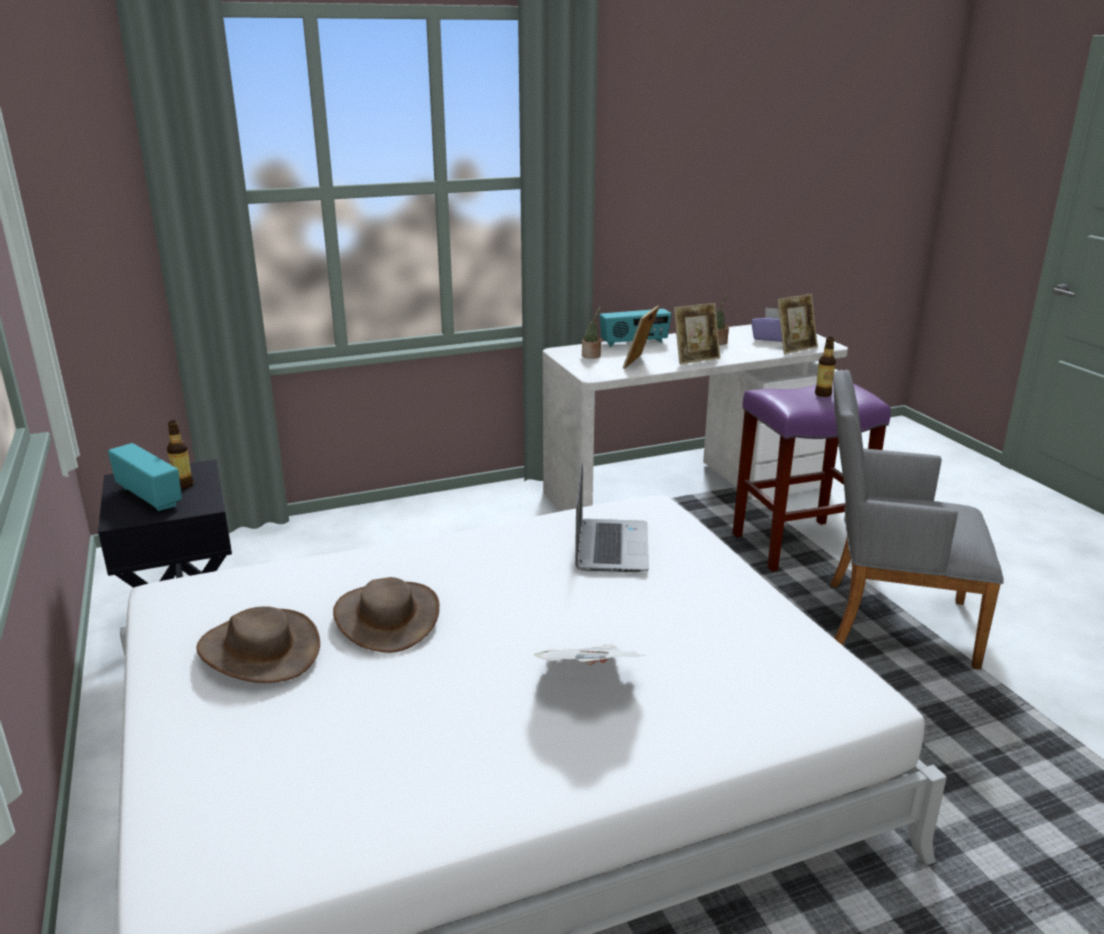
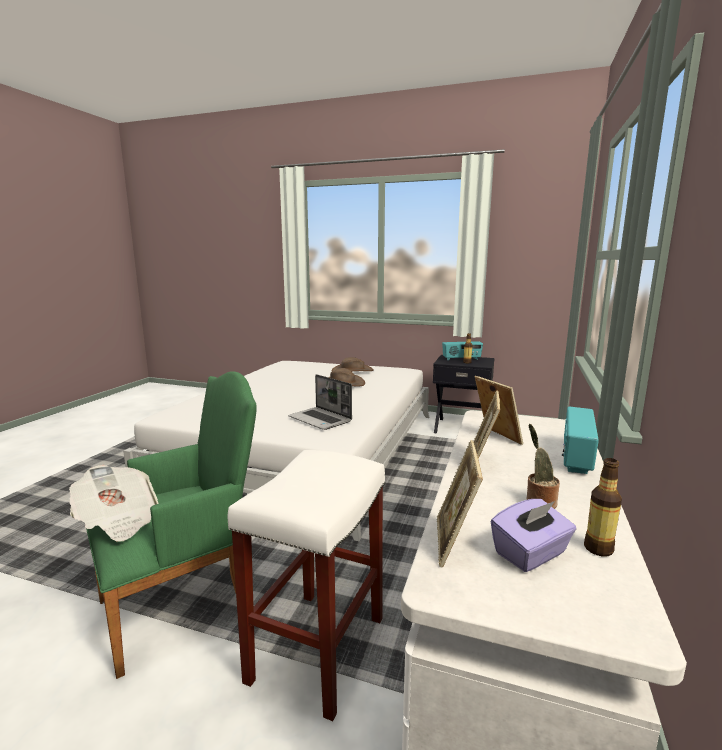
camera: 130 degrees right, 10 degrees down
(590, 678) = (258, 392): newspaper -> newspaper (118, 520)
(592, 356) = (540, 429): potted plant -> none
(796, 546) = (318, 647): purple stool -> white stool
(823, 394) = (308, 482): bottle -> bottle (598, 549)
(886, 622) = (186, 603): grey armchair -> green armchair

